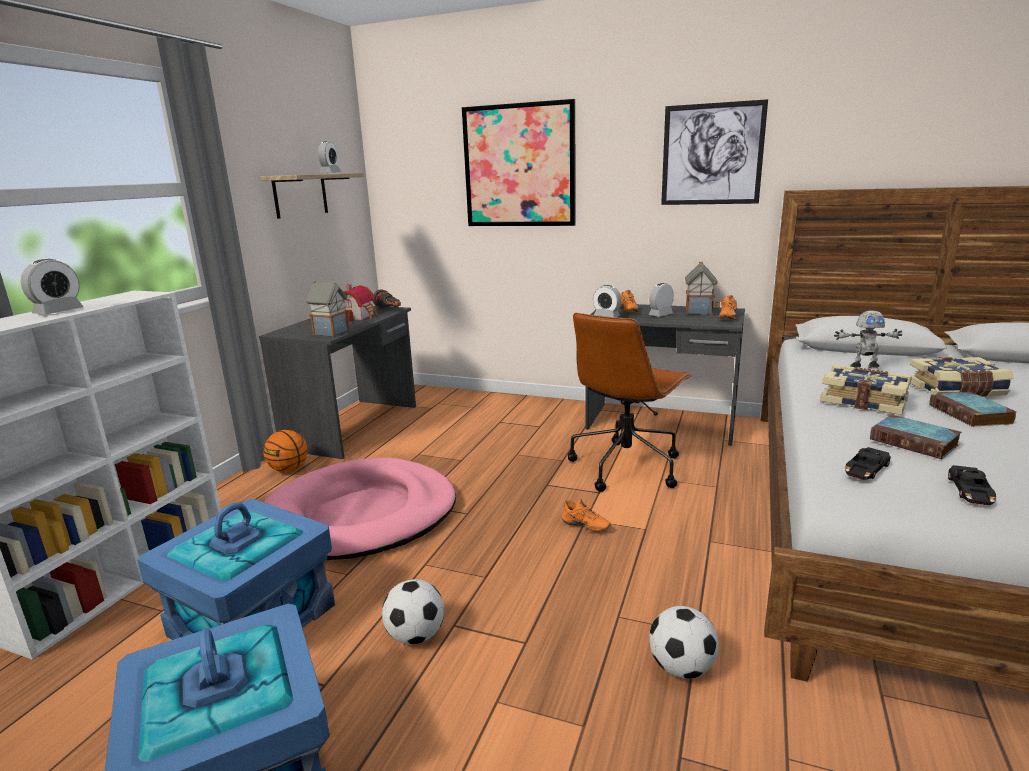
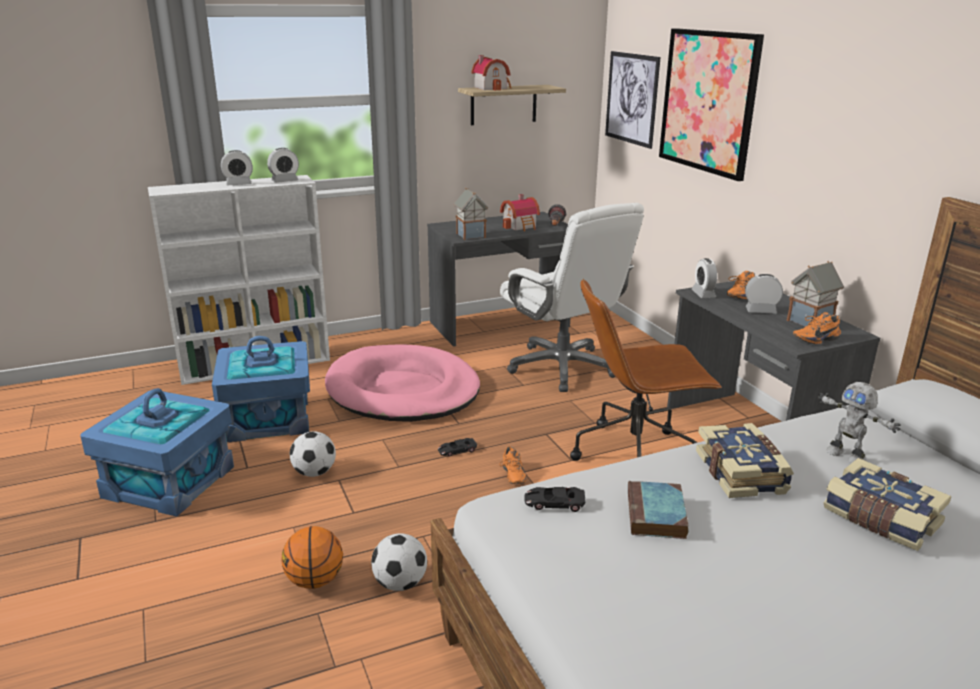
camera: 45 degrees right, 5 degrees up
(289, 469) = (413, 339): basketball -> basketball (315, 581)
(297, 174) = (492, 88): none -> toy house
(330, 173) = (534, 87): alarm clock -> alarm clock (284, 181)
(466, 435) = (563, 367): none -> white office chair
(712, 154) = (881, 128): picture -> picture (631, 98)
(970, 491) = (581, 560): black toy car -> black toy car (457, 450)
(971, 414) = (805, 537): book -> none

